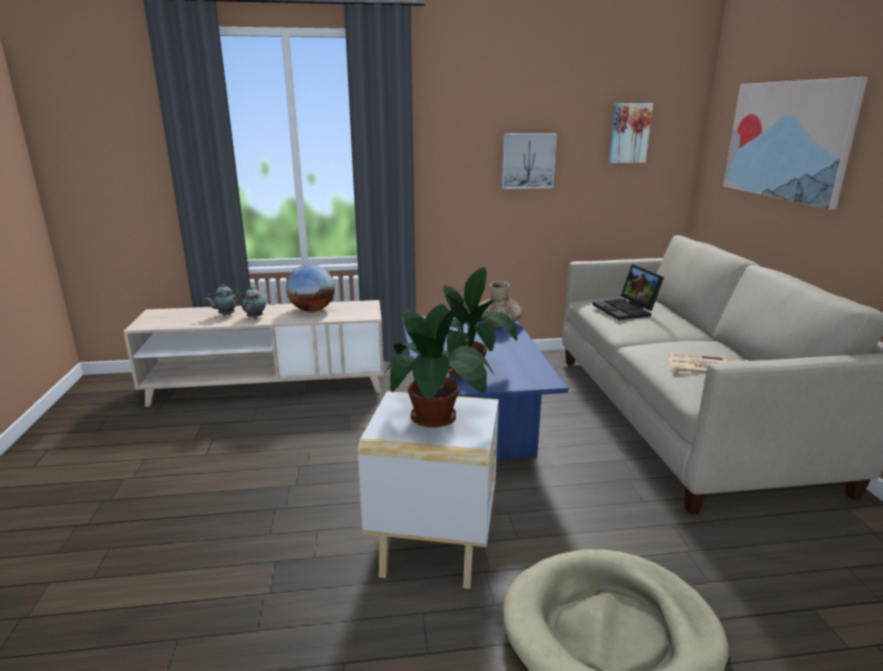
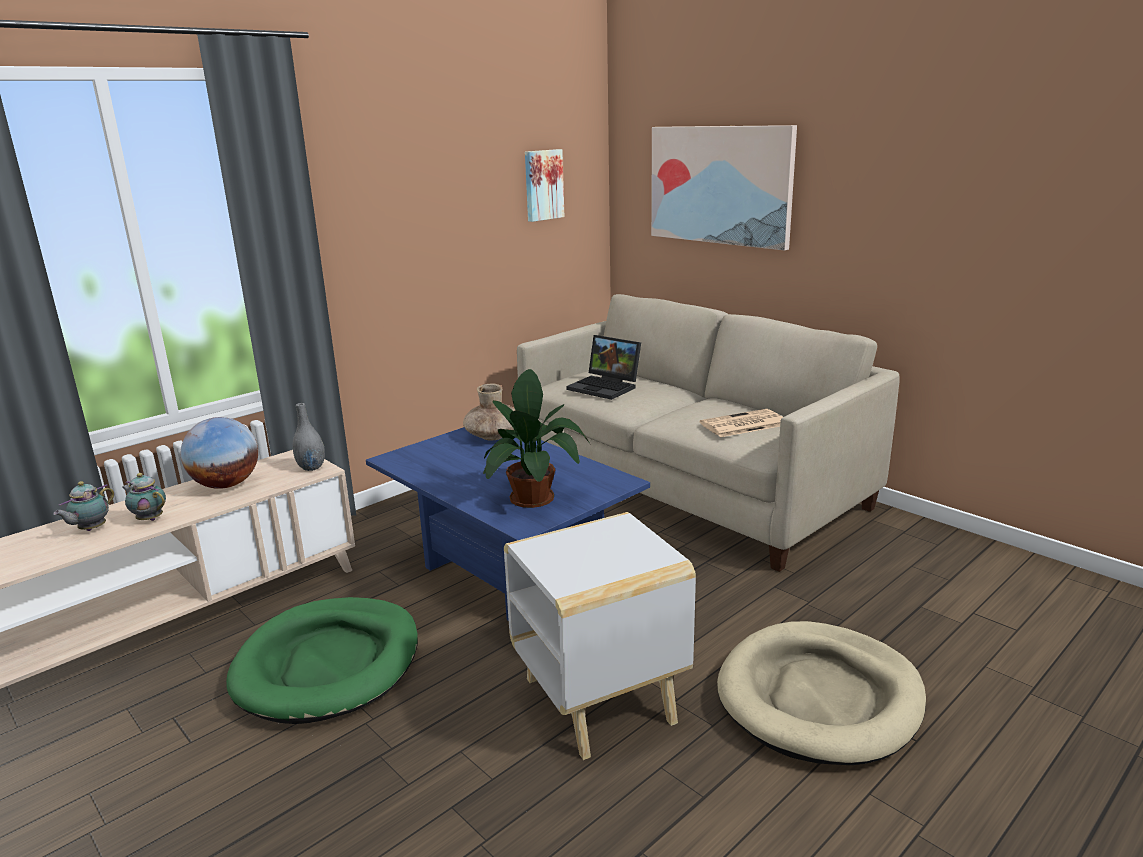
camera: 35 degrees left, 0 degrees up
(309, 442) = (329, 664): none -> green dog bed
(366, 313) = (311, 467): none -> grey vase
(436, 417) = (598, 550): potted plant -> none
(527, 161) = (445, 229): picture -> none

